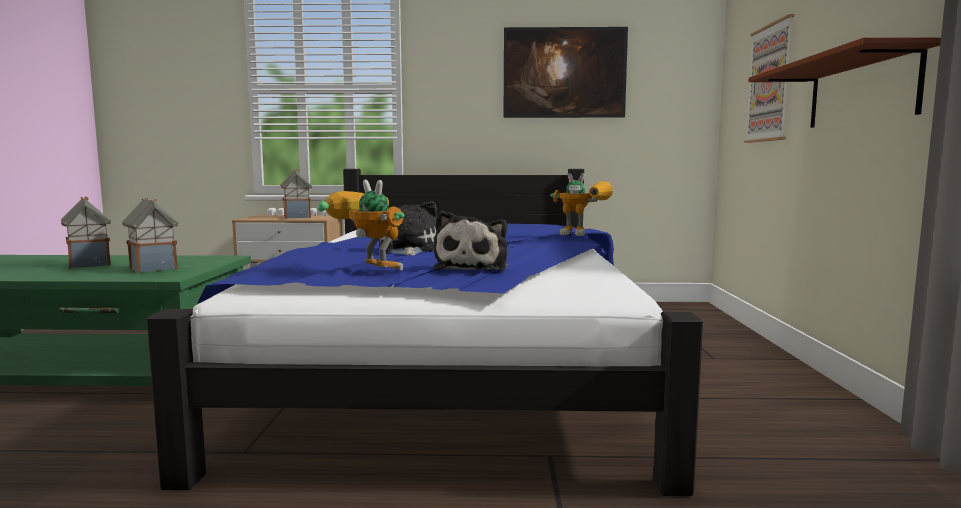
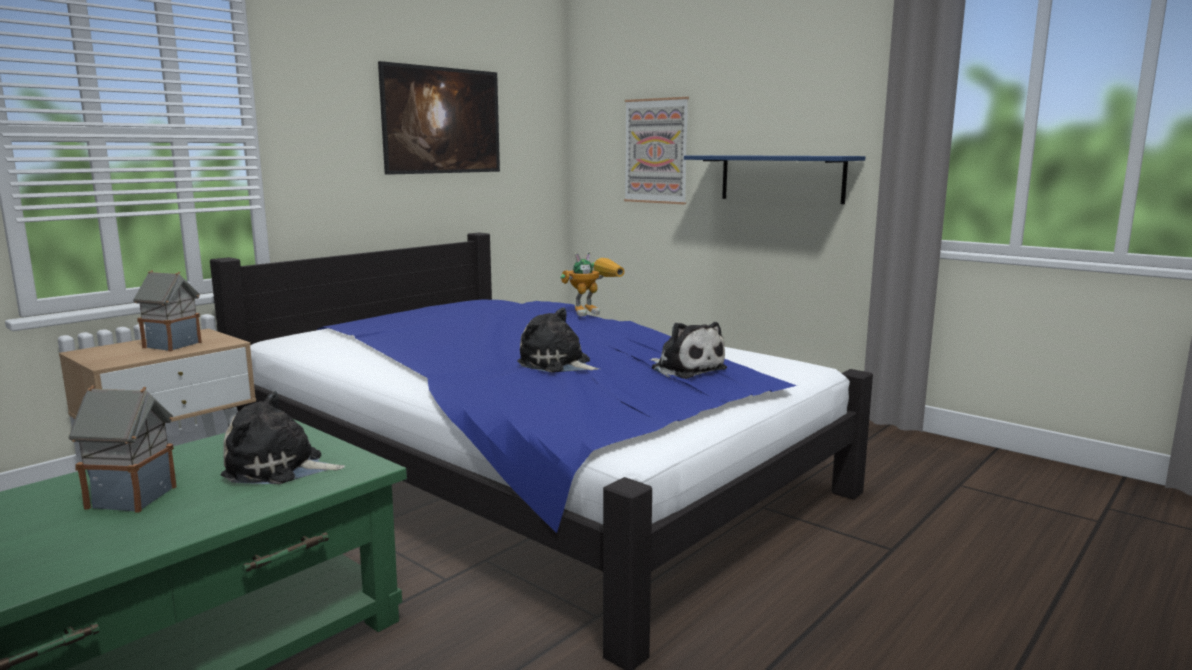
camera: 50 degrees left, 5 degrees up
(154, 269) = (279, 468): toy house -> plush toy
(367, 269) = (643, 393): toy robot -> none
(861, 91) = (781, 178): brown shelf -> blue shelf

